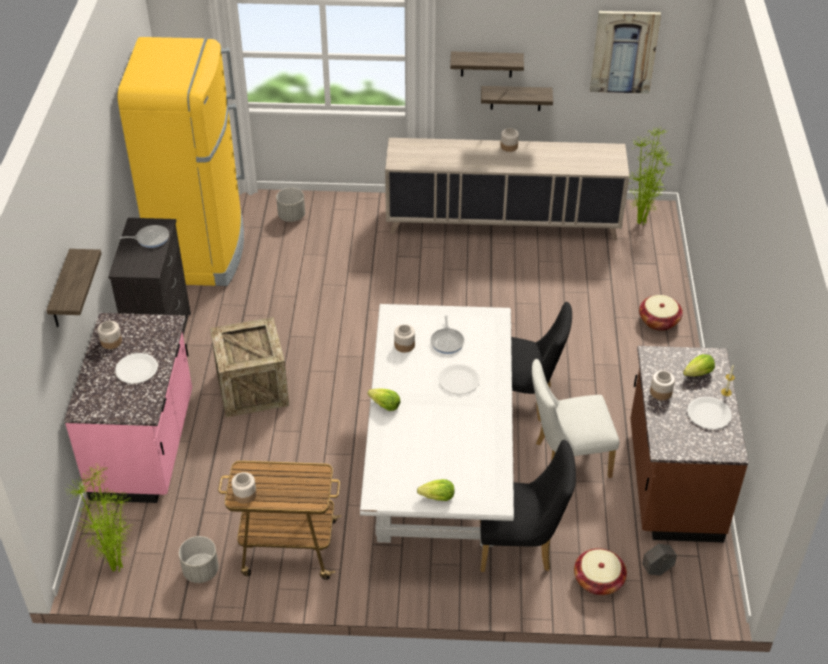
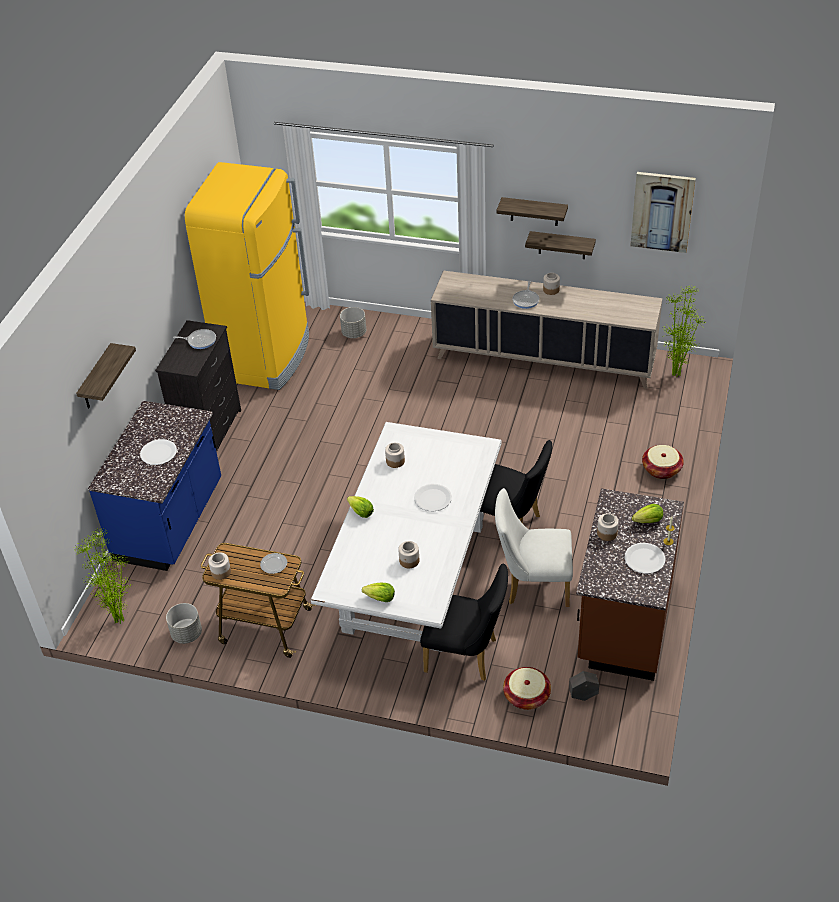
camera: 15 degrees right, 0 degrees up
(111, 342) = (145, 427): jar -> jar (409, 561)
(145, 447) = (170, 522): pink counter -> blue counter
(252, 389) = (274, 484): crate -> none
(303, 477) = (274, 564): none -> plate
(447, 341) = (434, 462): frying pan -> frying pan (526, 300)

